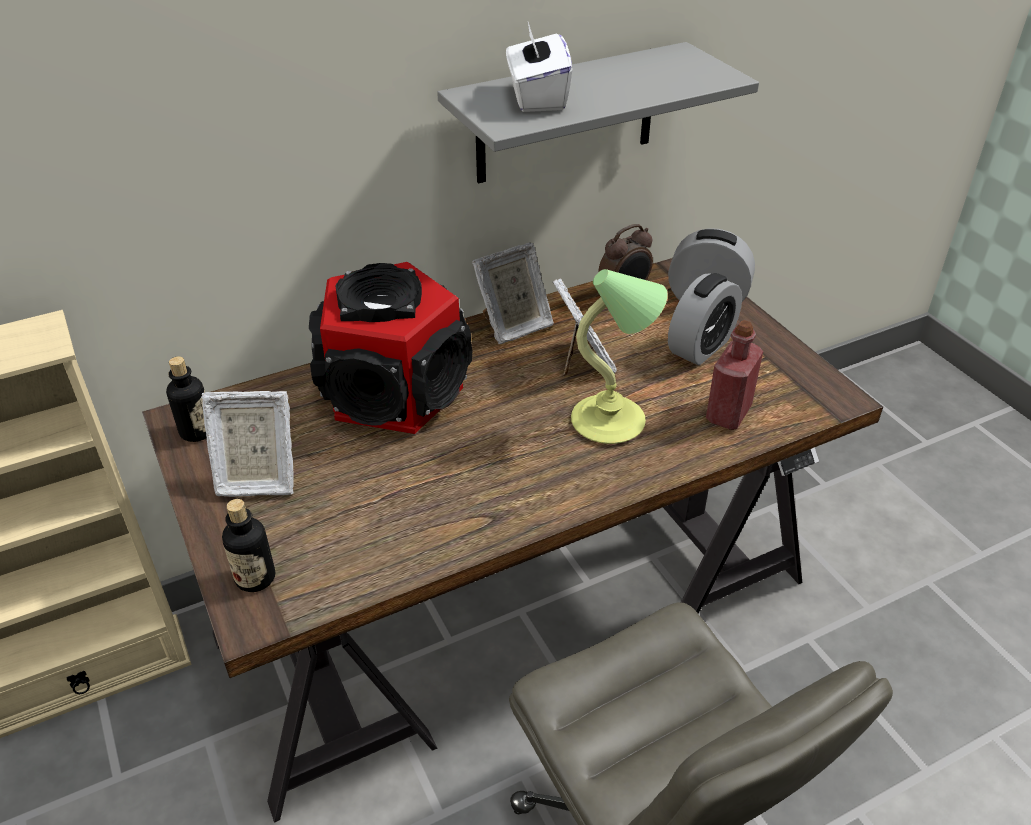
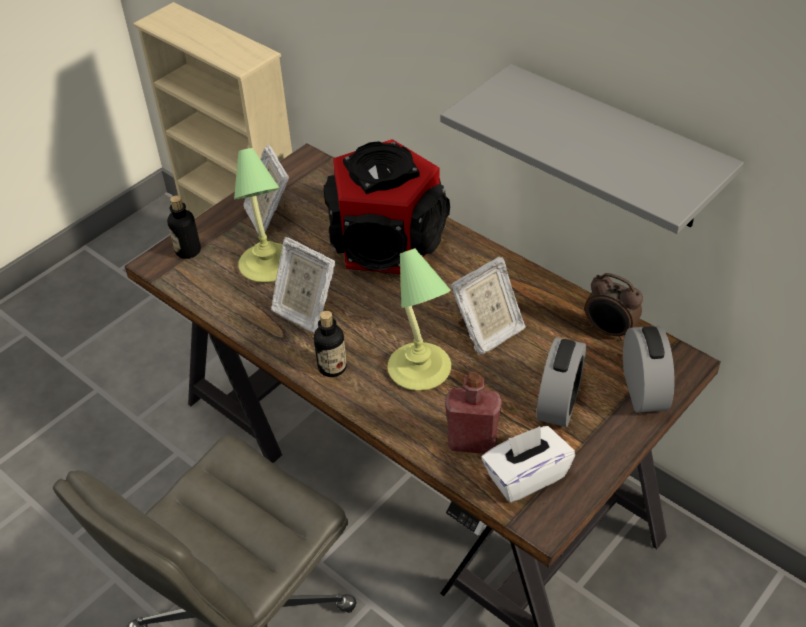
camera: 70 degrees right, 5 degrees up
(197, 431) = (299, 173): bottle -> bottle (332, 367)
(353, 503) = (267, 266): none -> table lamp
(514, 326) = (510, 277): picture frame -> picture frame (304, 311)
(537, 98) = (533, 112): white tissue box -> white tissue box (525, 476)
(701, 347) = (559, 403): alarm clock -> alarm clock turned 90 degrees counterclockwise

